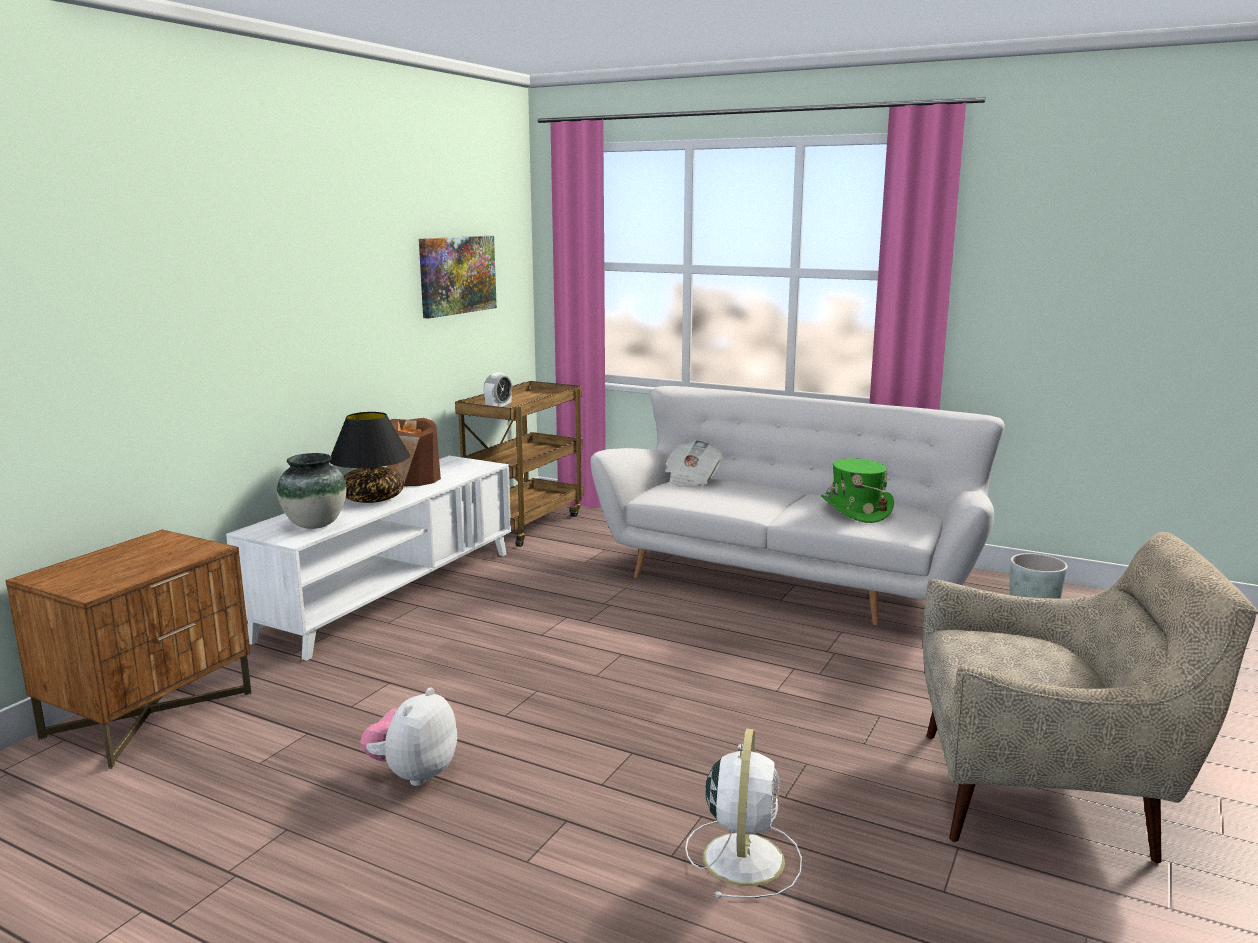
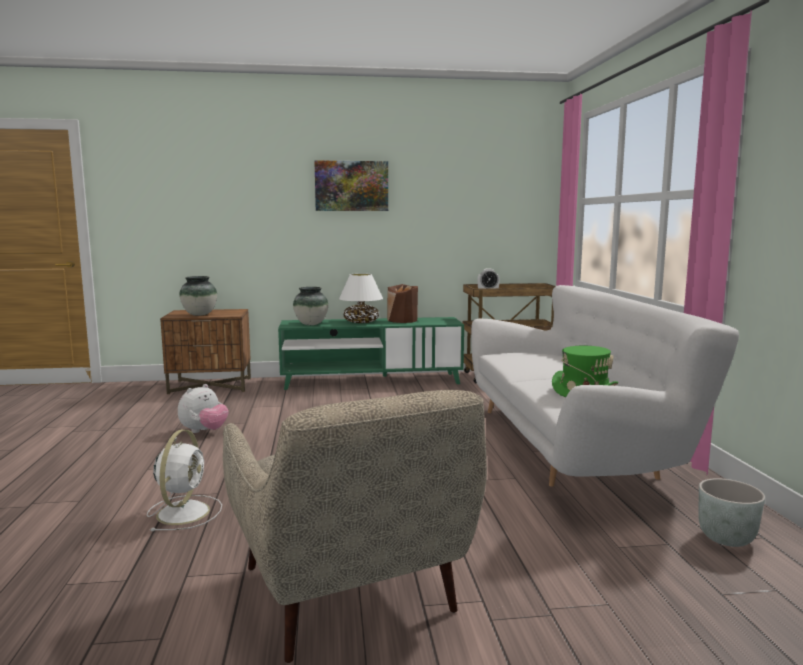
camera: 55 degrees right, 5 degrees down
(133, 569) = (199, 314): none -> vase
(373, 498) = (361, 322): black table lamp -> white table lamp
(391, 594) = (371, 381): white tv stand -> green tv stand
(413, 774) = (204, 431): plush toy -> plush toy turned 135 degrees clockwise
(457, 275) = (478, 205): picture -> picture (351, 186)
(691, 480) = (545, 354): newspaper -> none
(743, 856) = (184, 512): white fan -> white fan turned 60 degrees counterclockwise

